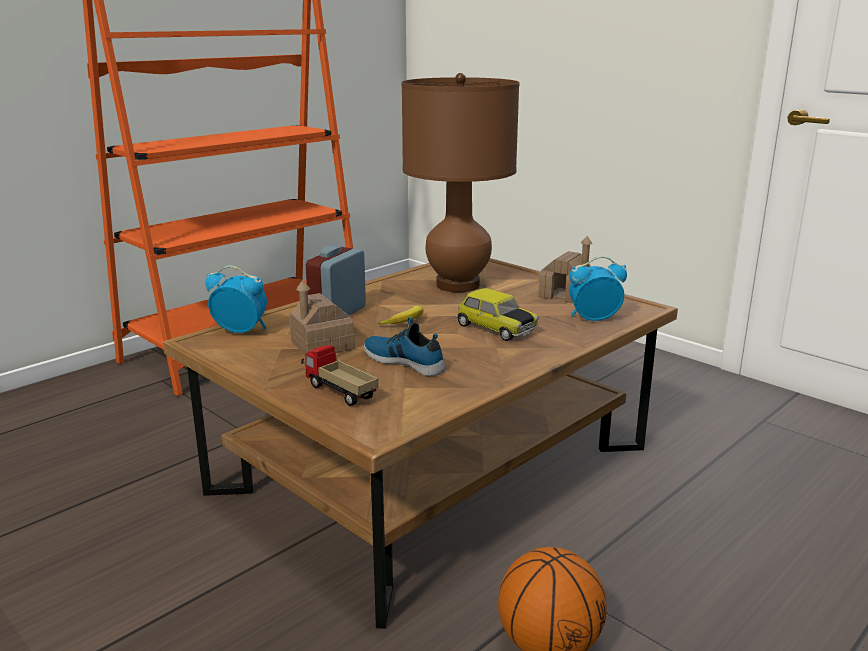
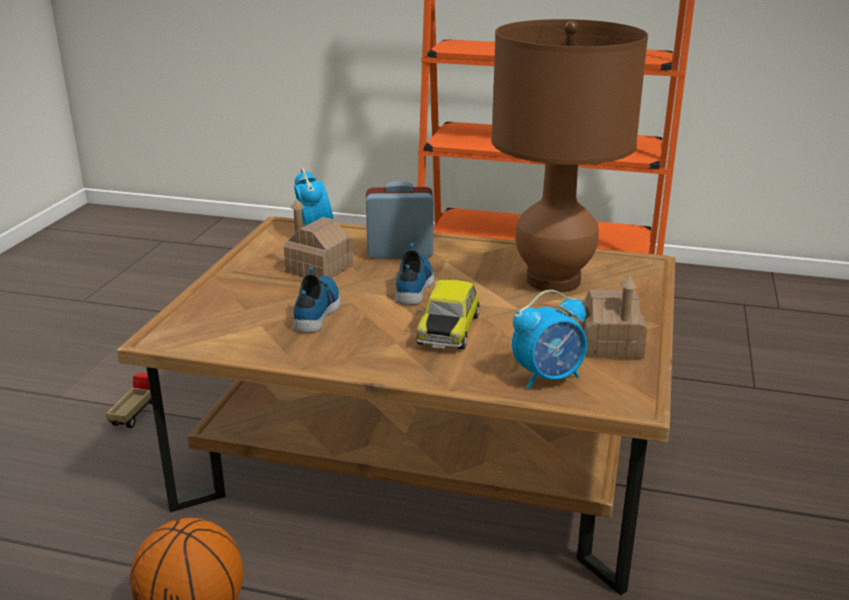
camera: 60 degrees right, 5 degrees up
(339, 392) = (228, 303): toy truck -> toy truck (136, 413)
(406, 321) = (415, 285): banana -> shoe
(593, 318) = (548, 377): alarm clock -> alarm clock turned 105 degrees clockwise

